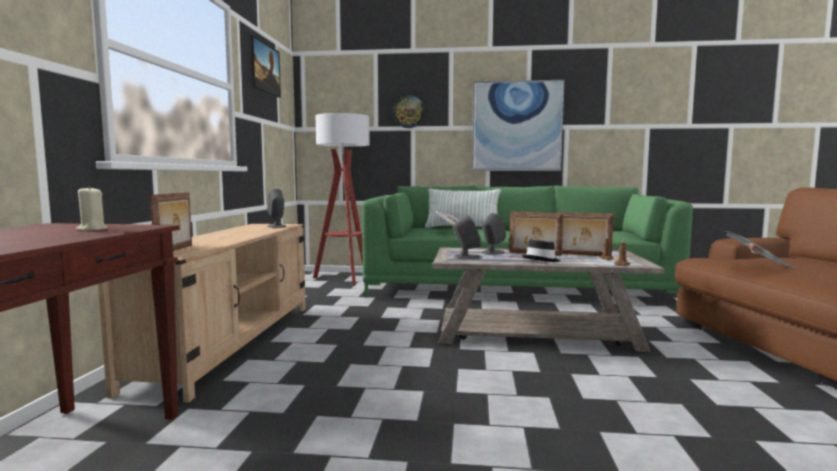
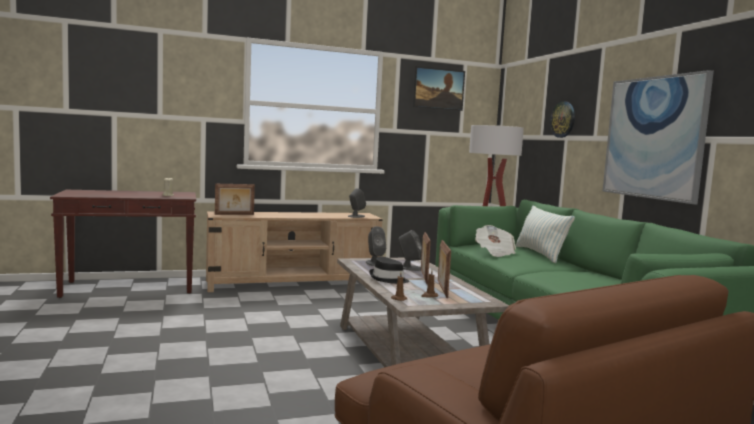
camera: 65 degrees right, 0 degrees up
(757, 265) = (468, 346): newspaper -> none

